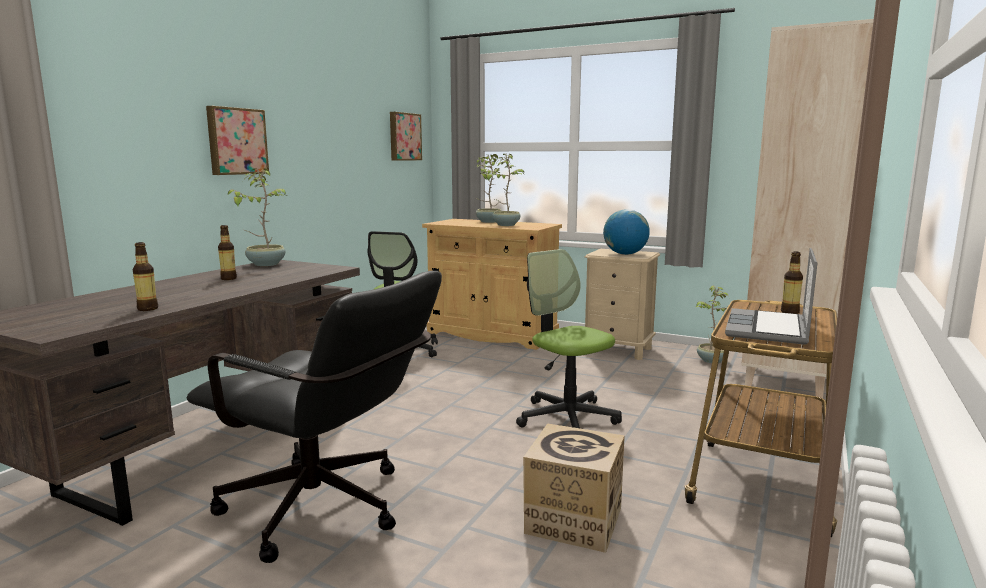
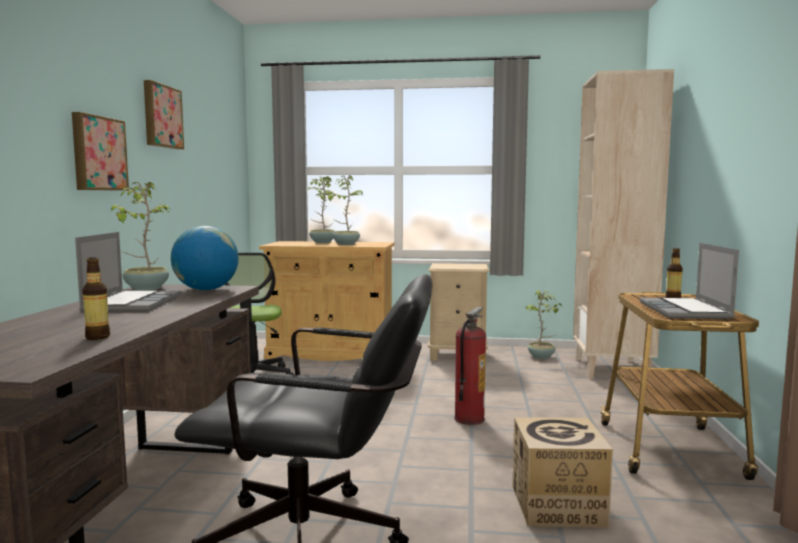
camera: 20 degrees left, 5 degrees down
(228, 278) = (132, 303): bottle -> laptop
(404, 137) = (229, 159): picture -> picture (161, 116)
(567, 418) = (469, 419): office chair -> fire extinguisher
(625, 254) = (462, 266): globe -> globe (206, 290)

